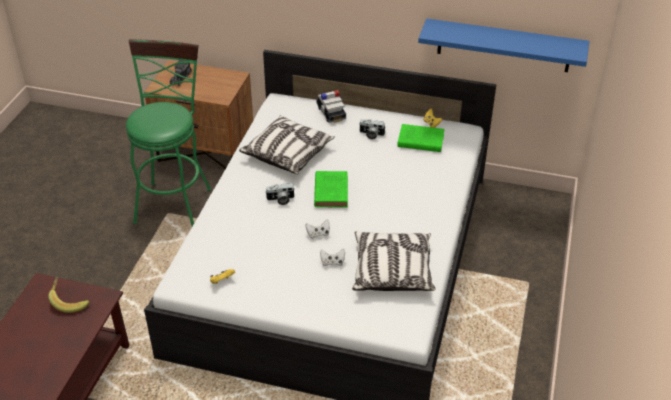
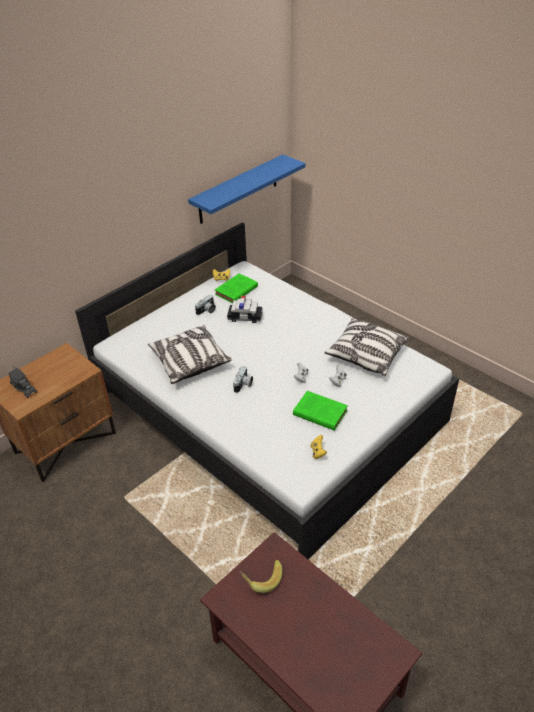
camera: 60 degrees left, 0 degrees up
(174, 201) = (111, 487): green stool -> none
(331, 113) = (159, 321): toy car -> toy car (245, 317)
(331, 191) = (256, 353): green book -> green book (318, 412)

